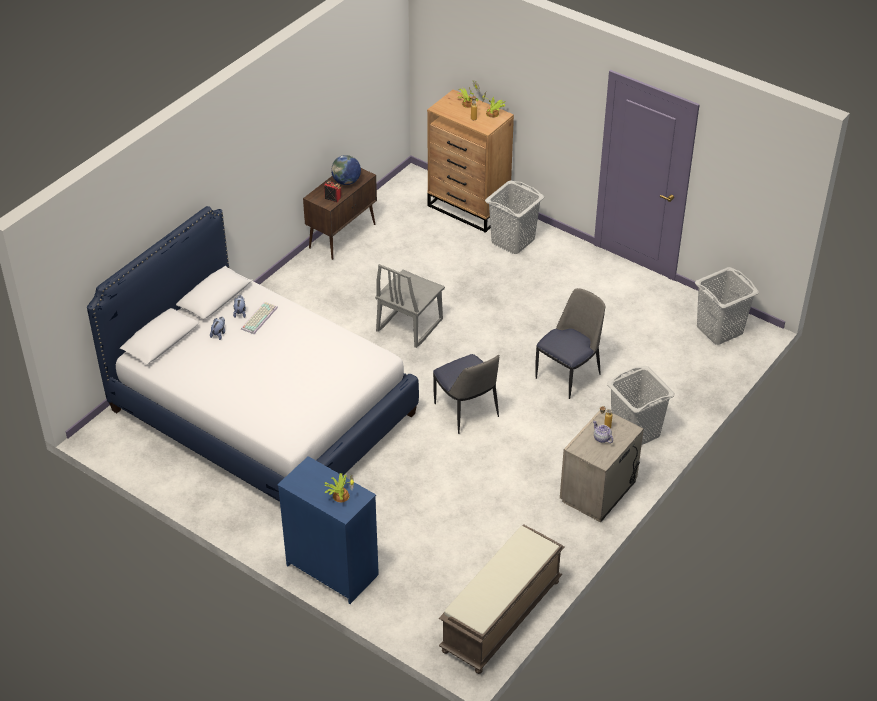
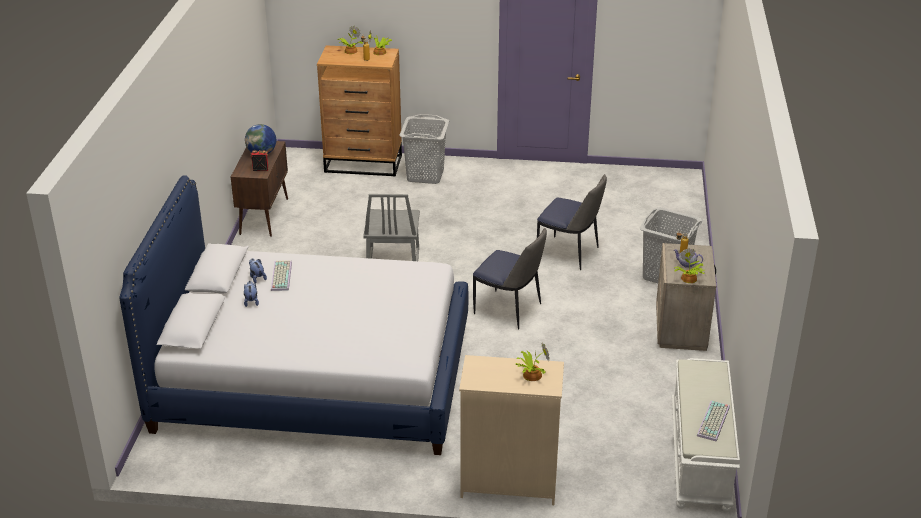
camera: 30 degrees left, 10 degrees down
(332, 569) = (509, 482): blue dresser -> beige dresser
(494, 595) = (714, 422): none -> keyboard
(501, 617) = (700, 457): brown bench -> white bench
(569, 375) = (569, 253): chair -> chair turned 105 degrees clockwise
(588, 454) = (688, 279): none -> potted plant
(720, 330) = (657, 185): grey laundry basket -> none

